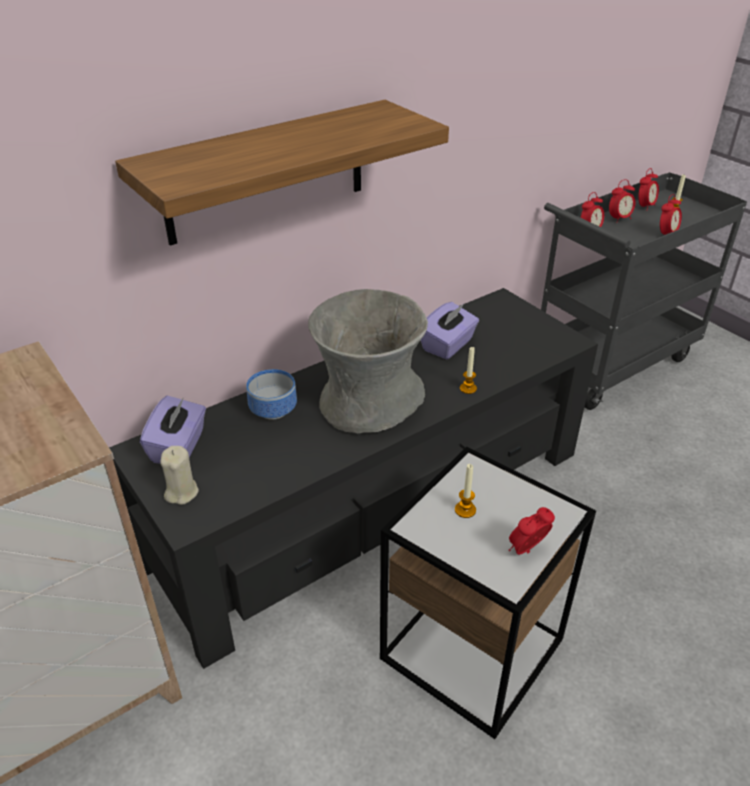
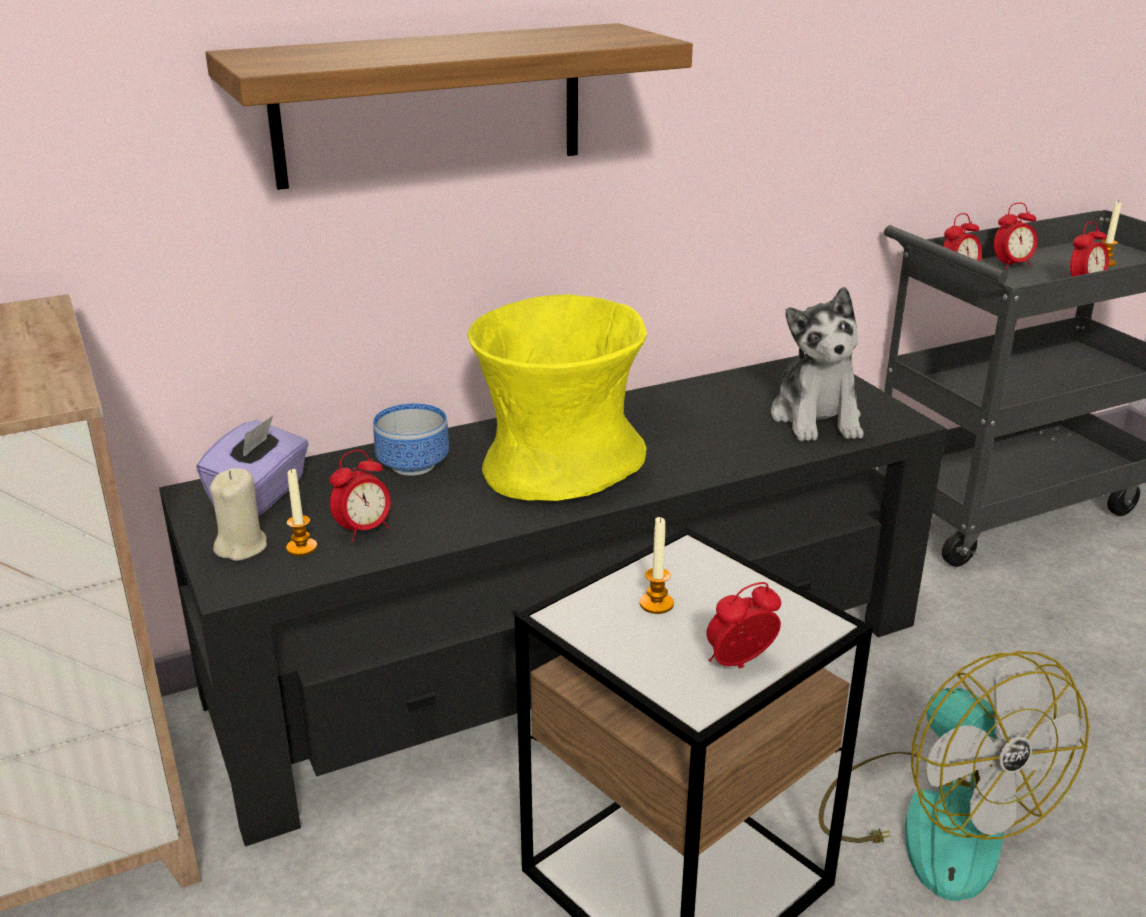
camera: 10 degrees right, 10 degrees down
(368, 402) = (558, 467): grey vase -> yellow vase
(448, 345) = (705, 411): purple tissue box -> none
(468, 388) = (718, 464): candle -> candle (301, 547)
(518, 344) = (816, 418): none -> plush toy
(608, 588) = (931, 820): none -> fan
(645, 207) = (1058, 254): alarm clock -> alarm clock (364, 530)

